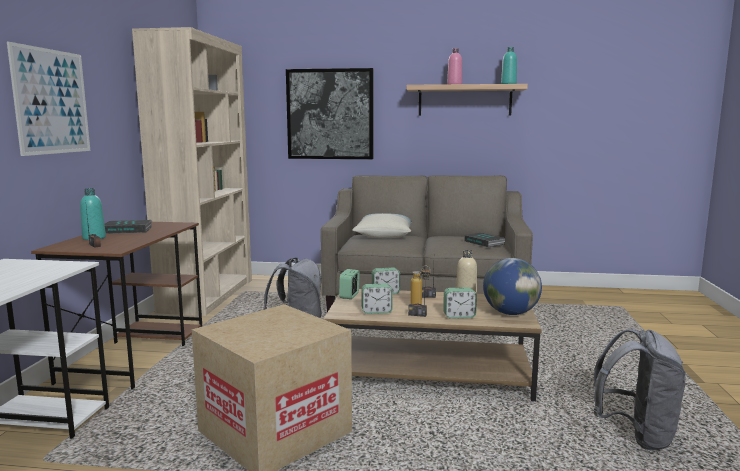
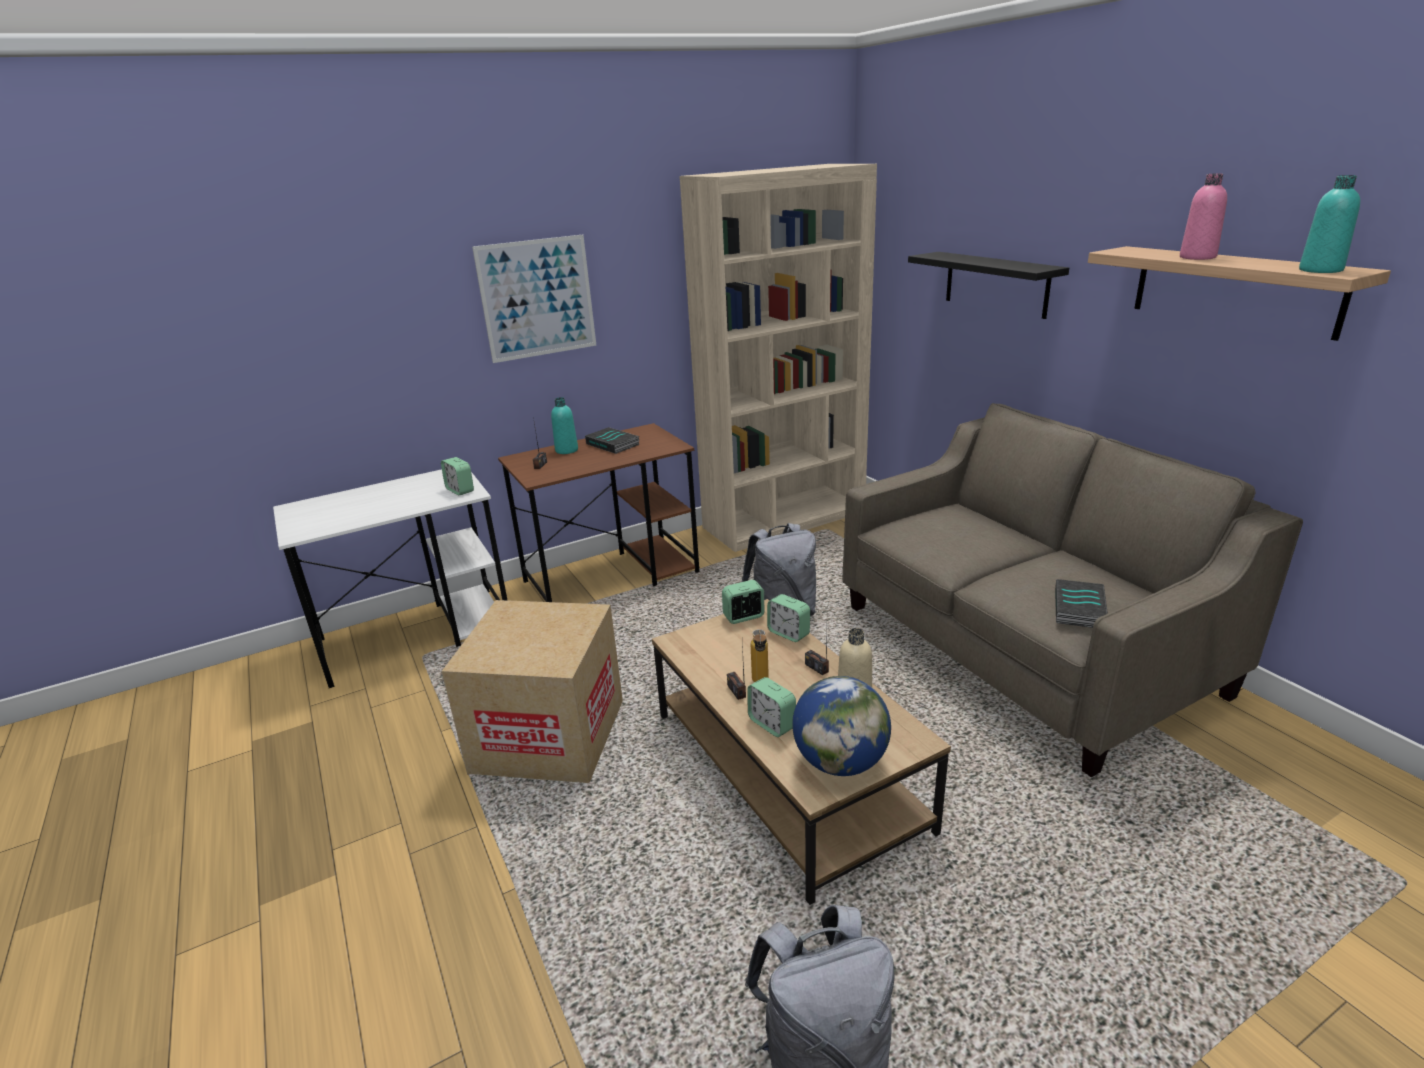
camera: 55 degrees right, 15 degrees up
(330, 114) = (996, 284): picture -> black shelf
(376, 311) = (713, 659): alarm clock -> alarm clock (460, 490)
(384, 235) = (968, 525): pillow -> none

